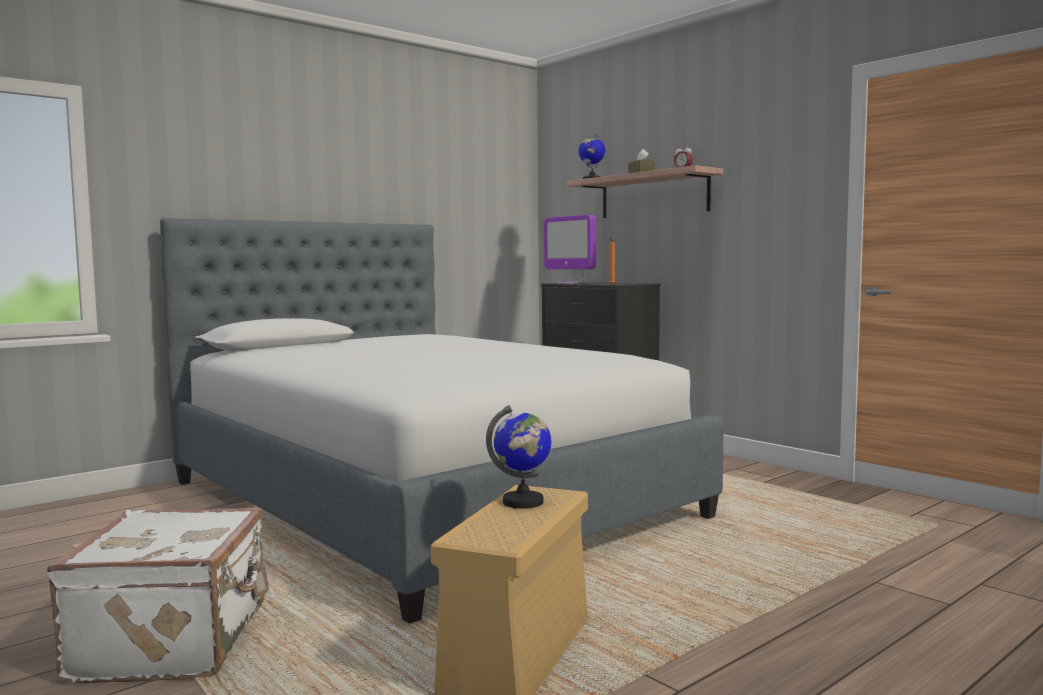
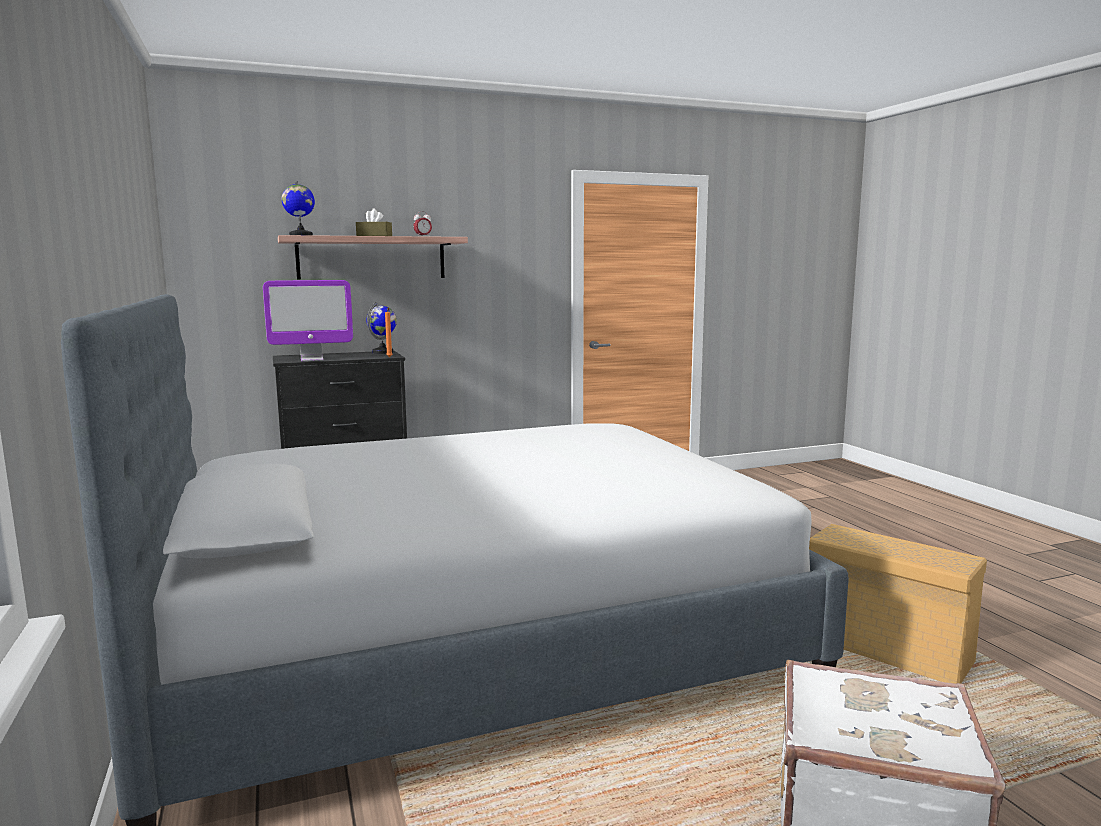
camera: 70 degrees left, 5 degrees up
(523, 502) = (863, 542): globe -> globe (383, 352)

